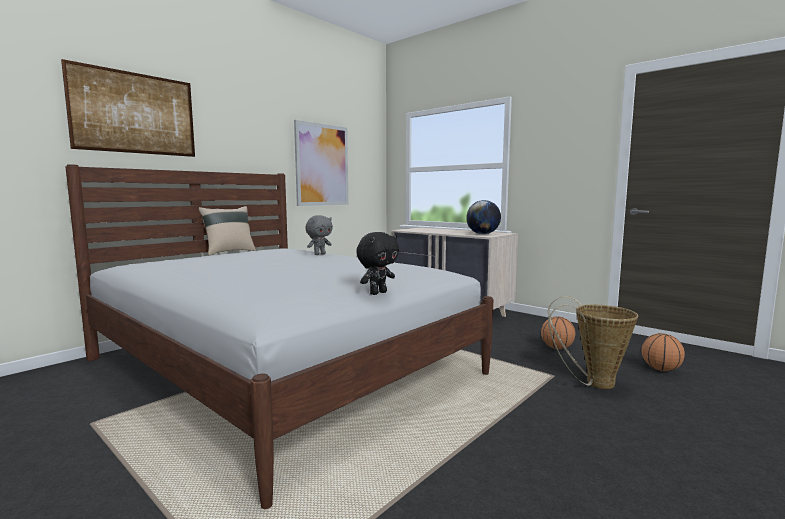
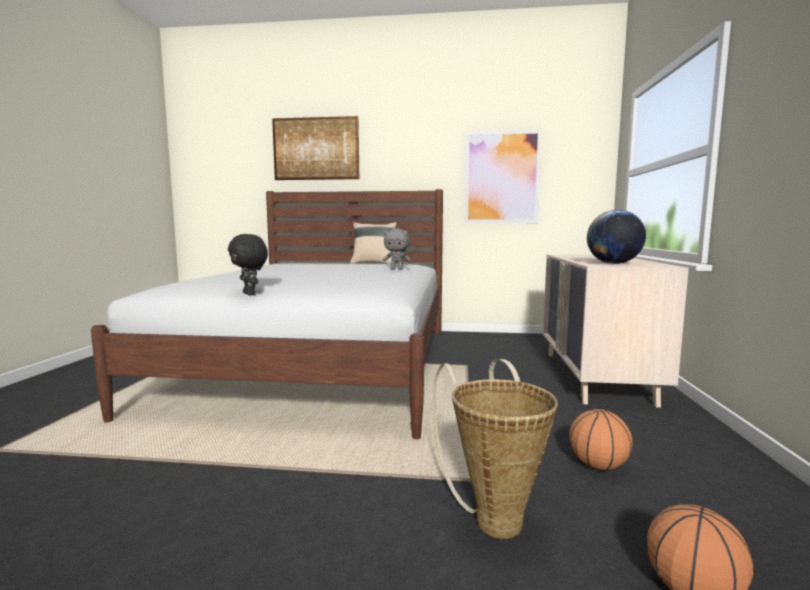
camera: 55 degrees right, 0 degrees up
(378, 293) = (250, 294): black plush toy -> black plush toy turned 45 degrees clockwise

